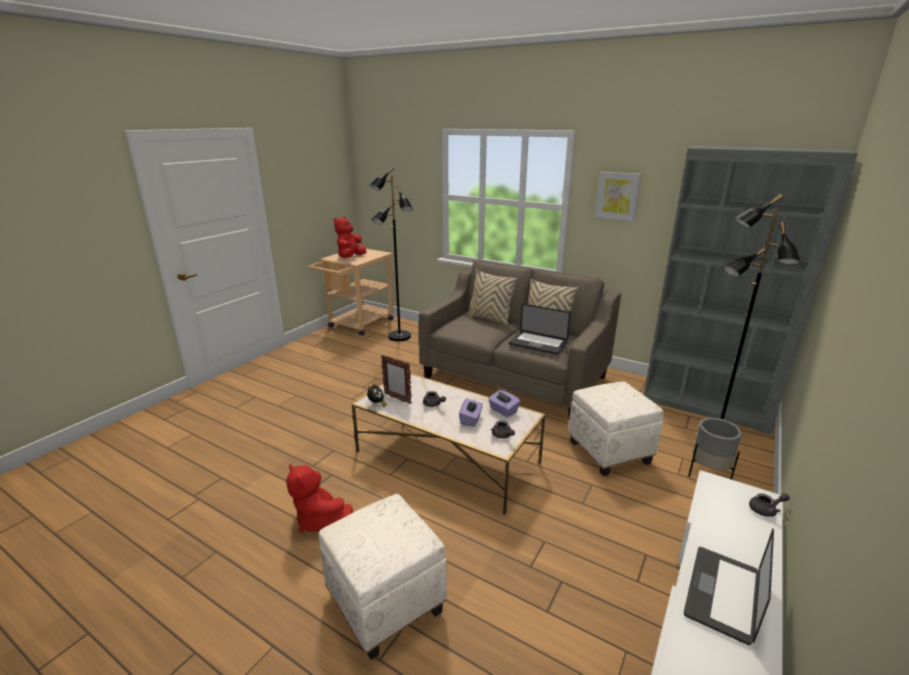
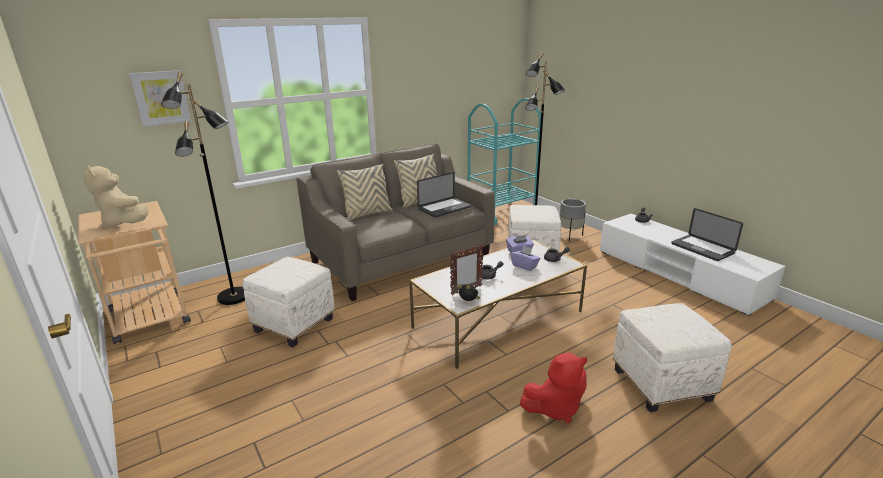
camera: 65 degrees left, 0 degrees up
(351, 257) = (125, 223): red plush toy -> beige plush toy
(379, 367) = (294, 324): none -> white ottoman
(617, 196) = (410, 73): picture -> picture (161, 98)
(706, 405) = (501, 212): grey bookcase -> turquoise cart

